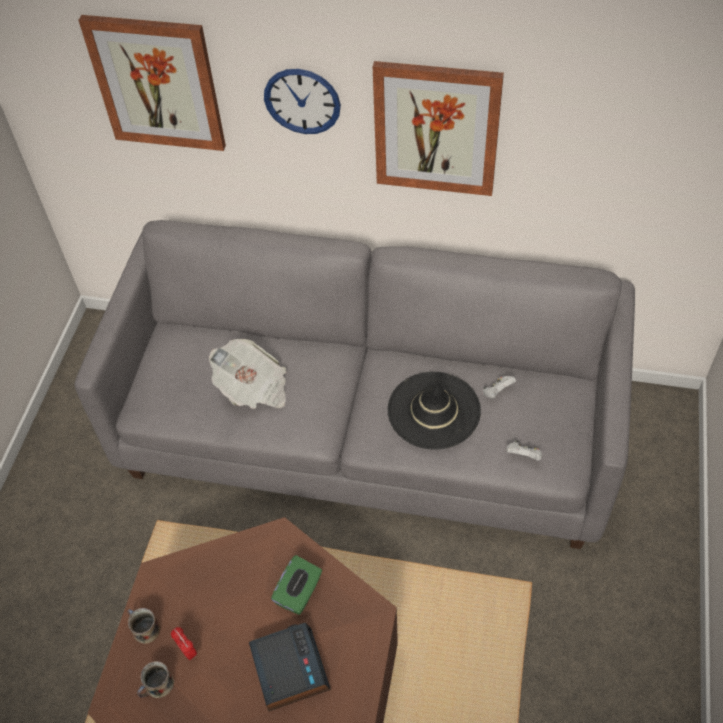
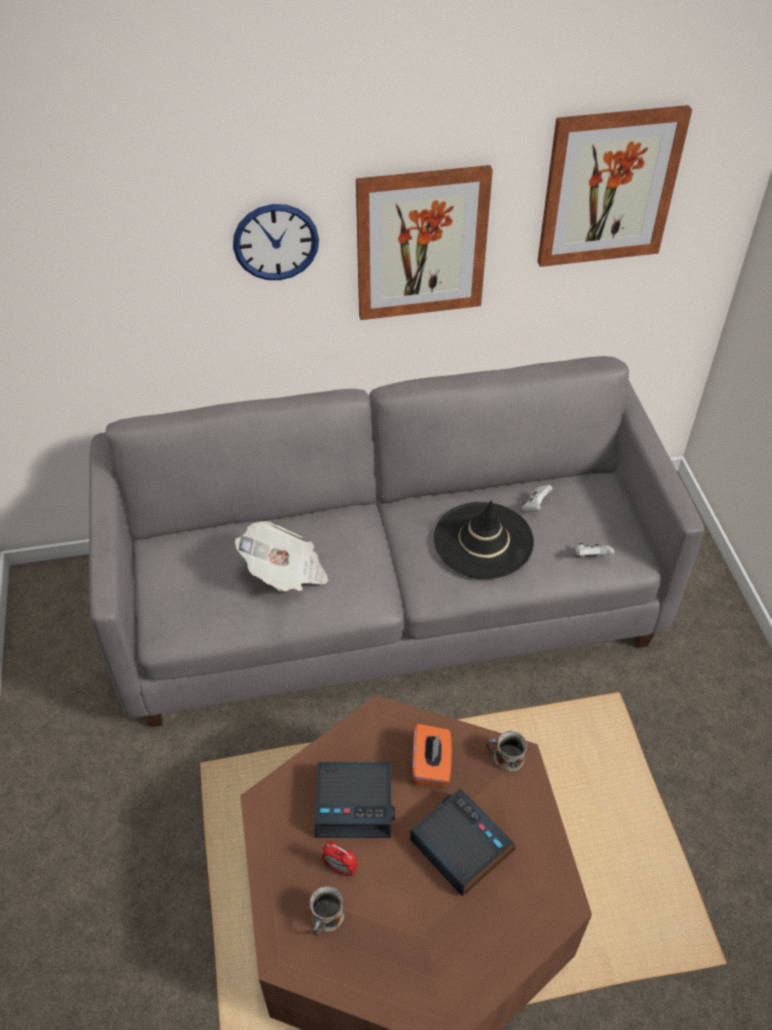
camera: 25 degrees left, 5 degrees down
(145, 629) = (281, 863): mug -> mug (506, 758)
(157, 83) = (105, 255): picture -> picture (609, 187)
(224, 602) = (355, 803): none -> alarm clock
(299, 593) = (431, 765): green tissue box -> orange tissue box

